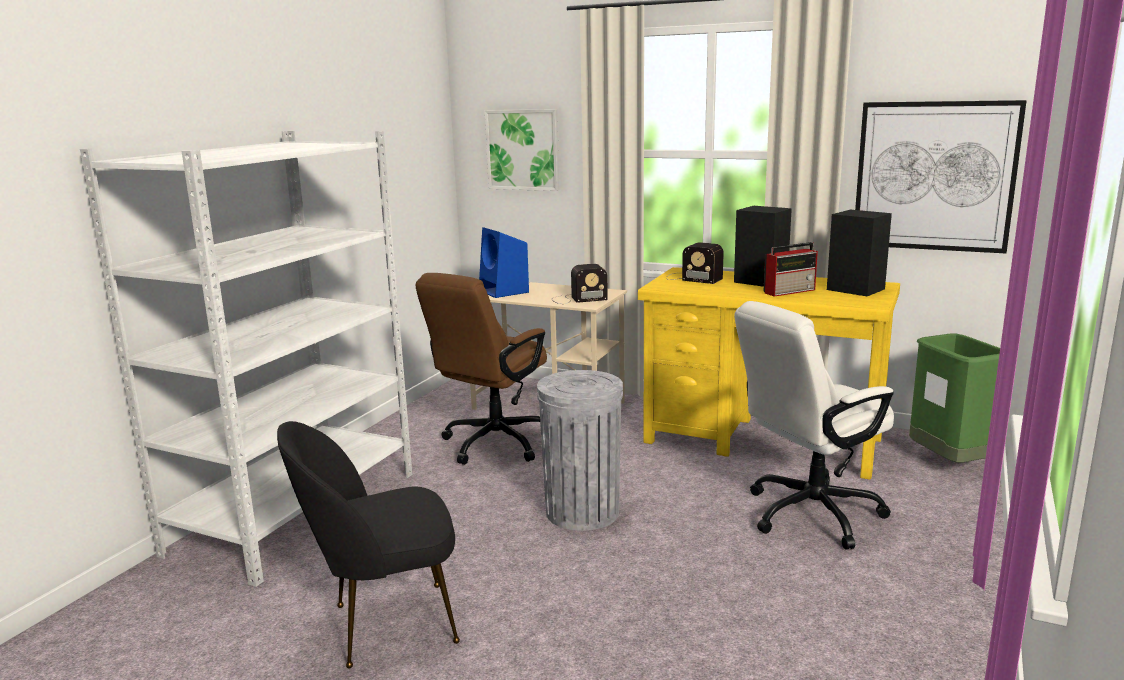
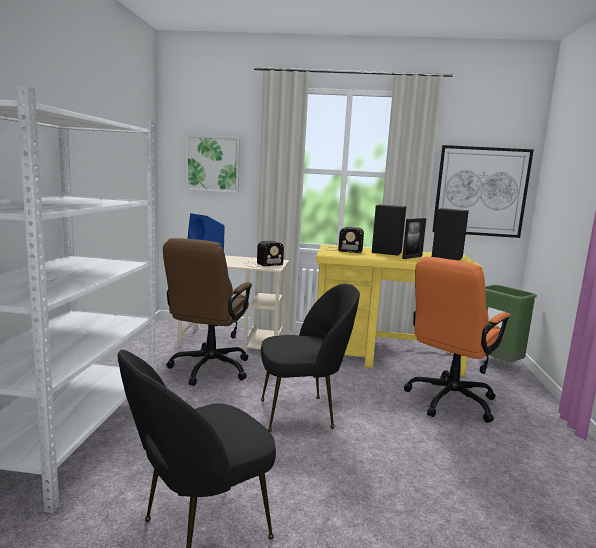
camera: 20 degrees left, 5 degrees down
(582, 512) = (303, 413): grey trash can -> black chair
(790, 291) = (412, 257): radio -> picture frame
(808, 516) = (448, 403): white office chair -> orange office chair

